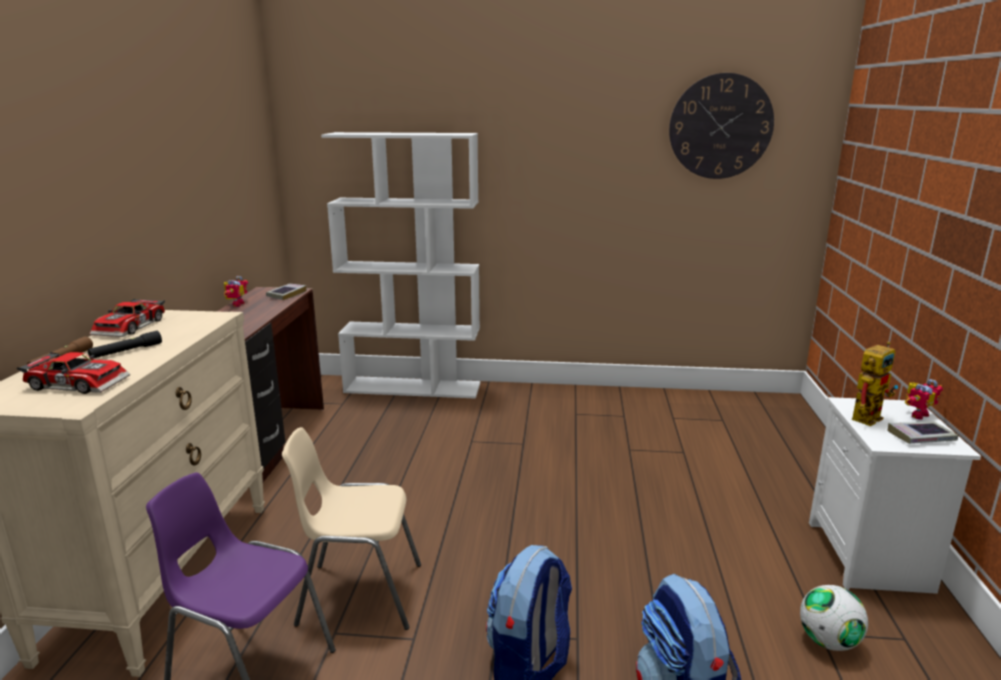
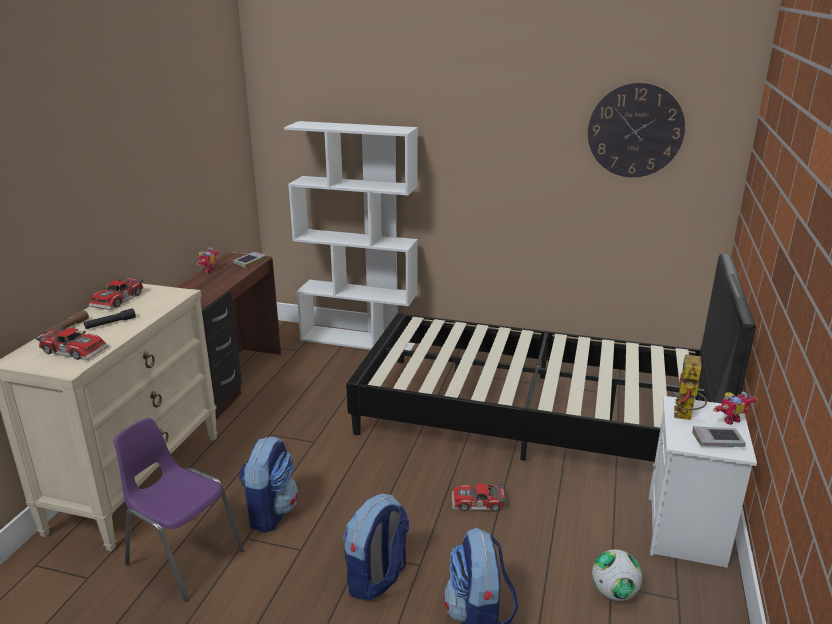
camera: 10 degrees right, 5 degrees up
(359, 594) = (270, 512): beige chair -> backpack
(619, 553) = (478, 503): none -> toy car
(642, 451) = (533, 417): none -> black bed
(867, 416) = (685, 417): toy robot -> toy robot turned 135 degrees clockwise

